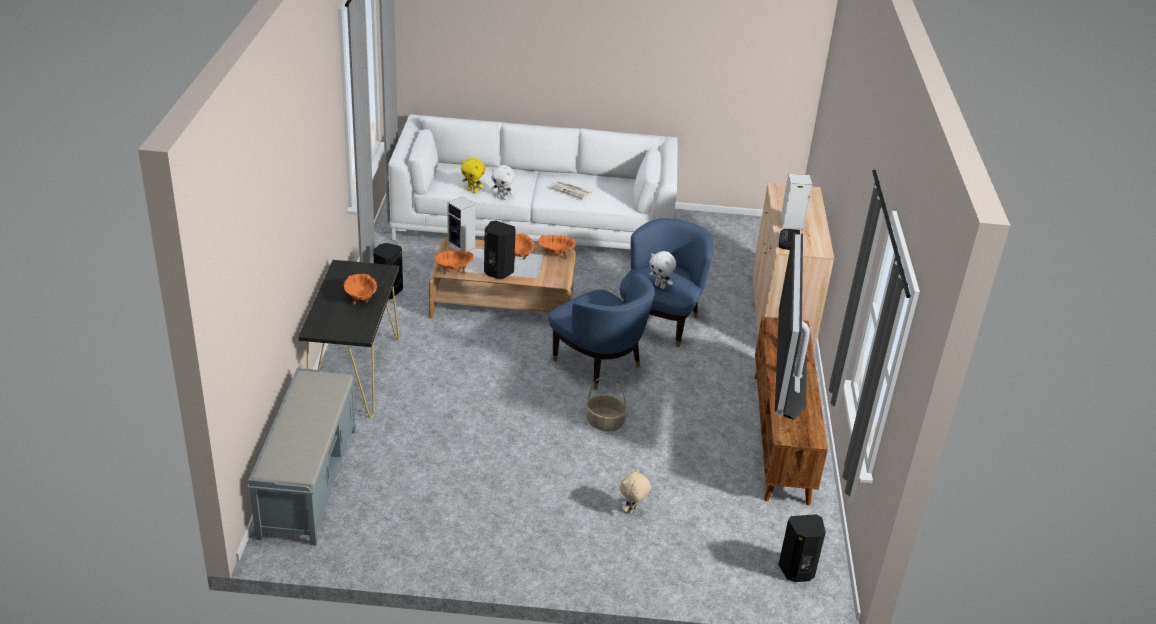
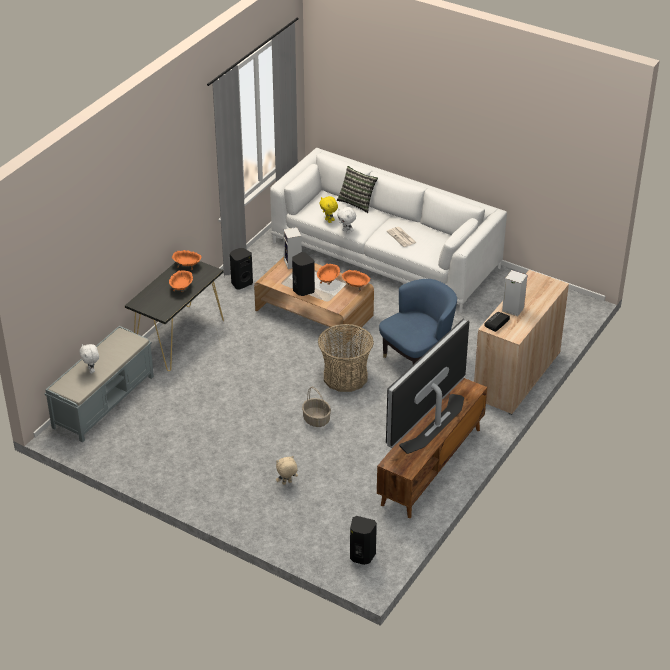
camera: 30 degrees right, 5 degrees up
(453, 269) = (274, 280): orange bowl -> orange bowl (187, 265)
(489, 166) = (357, 202): none -> pillow
(598, 364) = (345, 377): blue armchair -> basket
(660, 286) = (406, 331): white plush toy -> white plush toy (91, 370)

